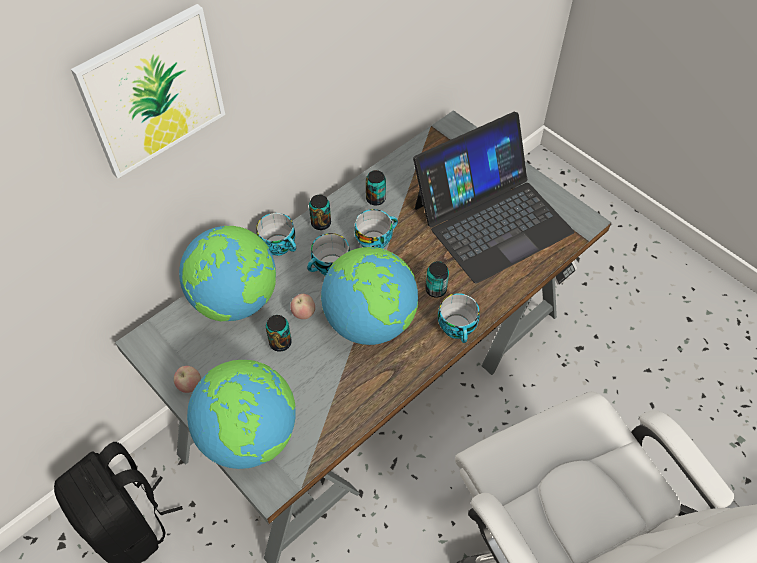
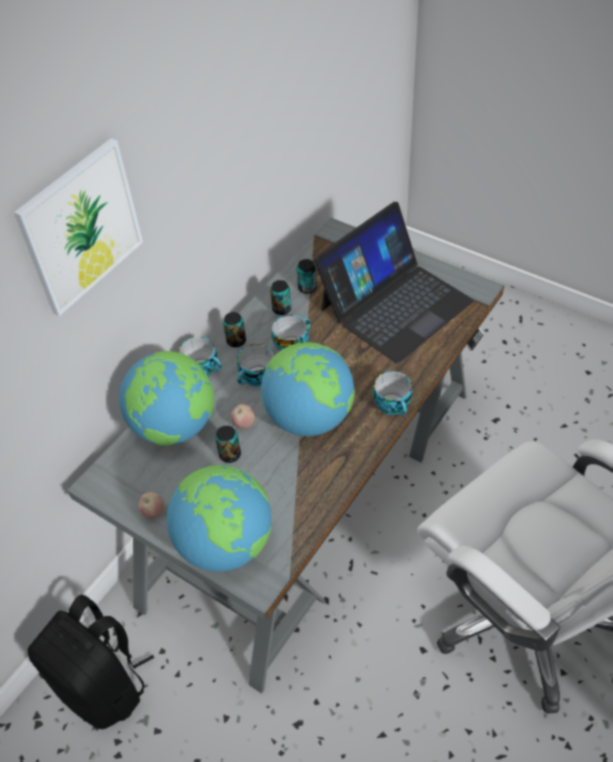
camera: 10 degrees left, 5 degrees down
(436, 289) = (362, 376): can -> can (307, 288)

